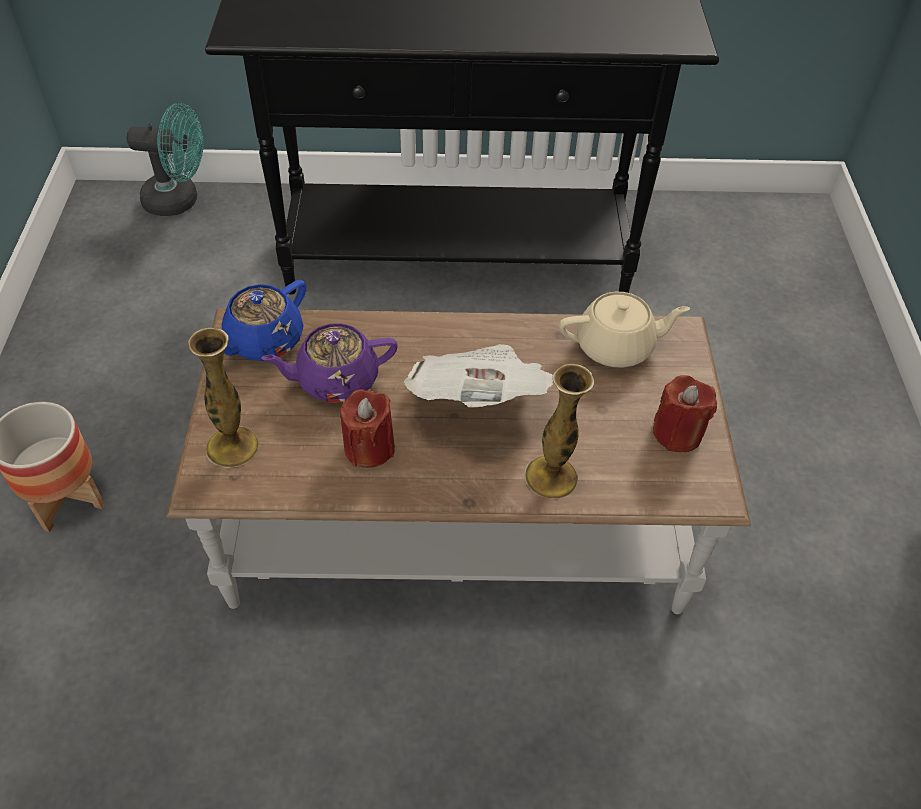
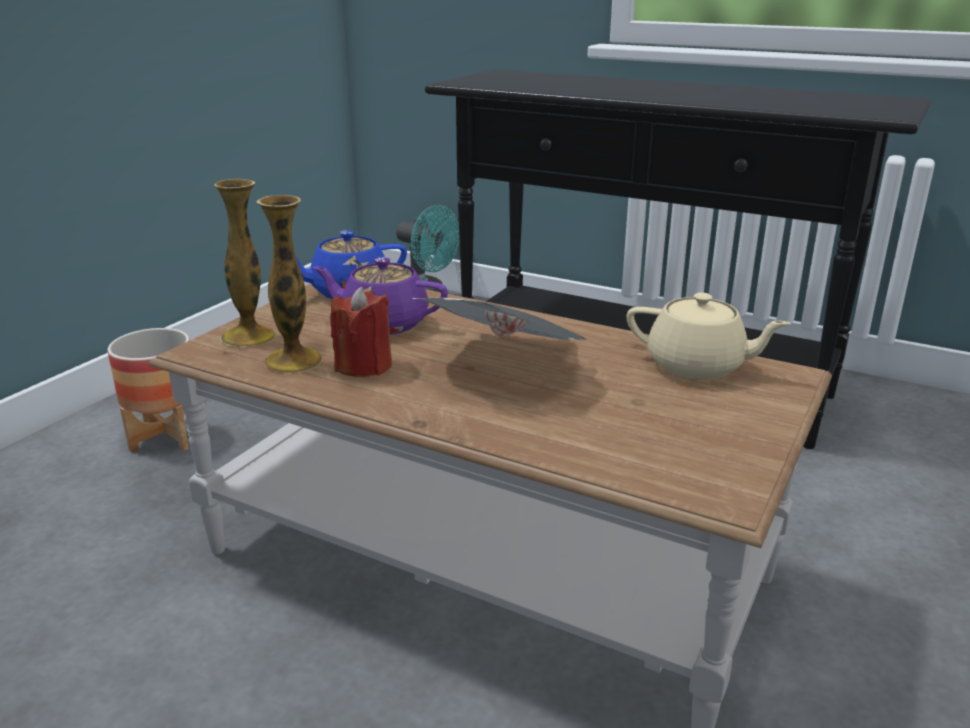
camera: 30 degrees right, 25 degrees down
(551, 477) = (528, 430): vase -> vase (293, 360)
(677, 433) = (718, 440): red candle -> none

